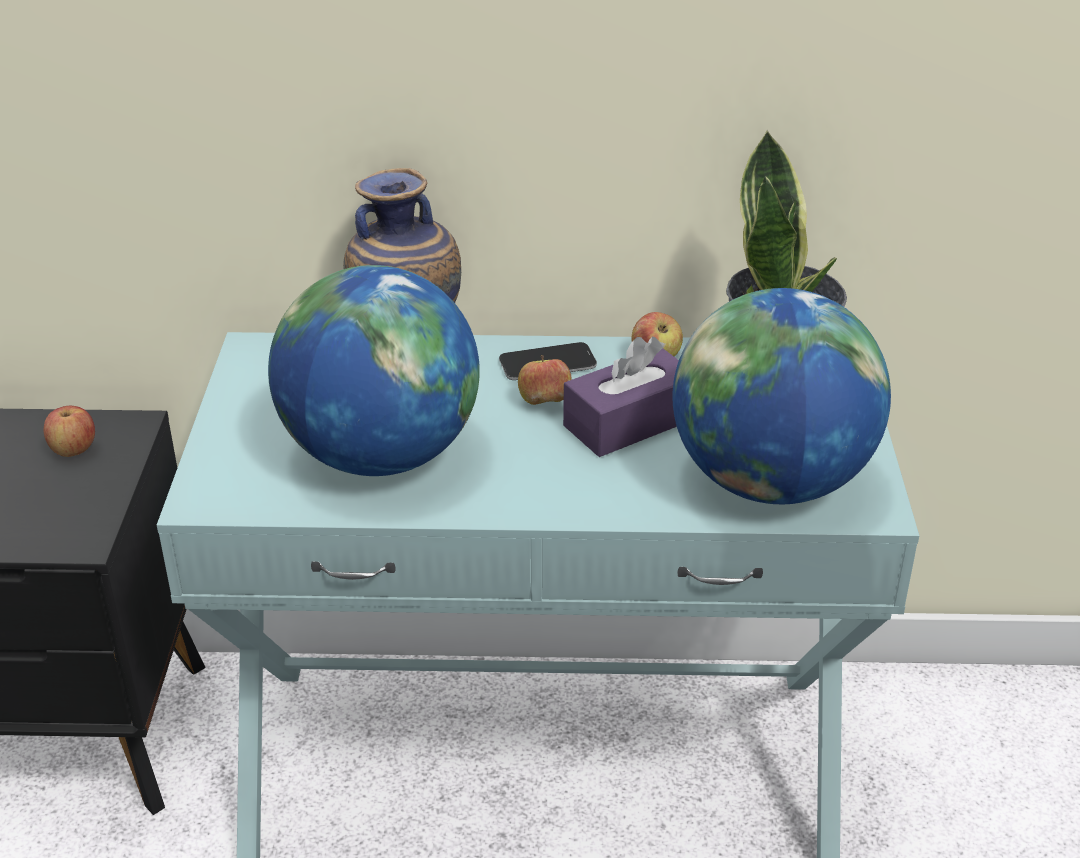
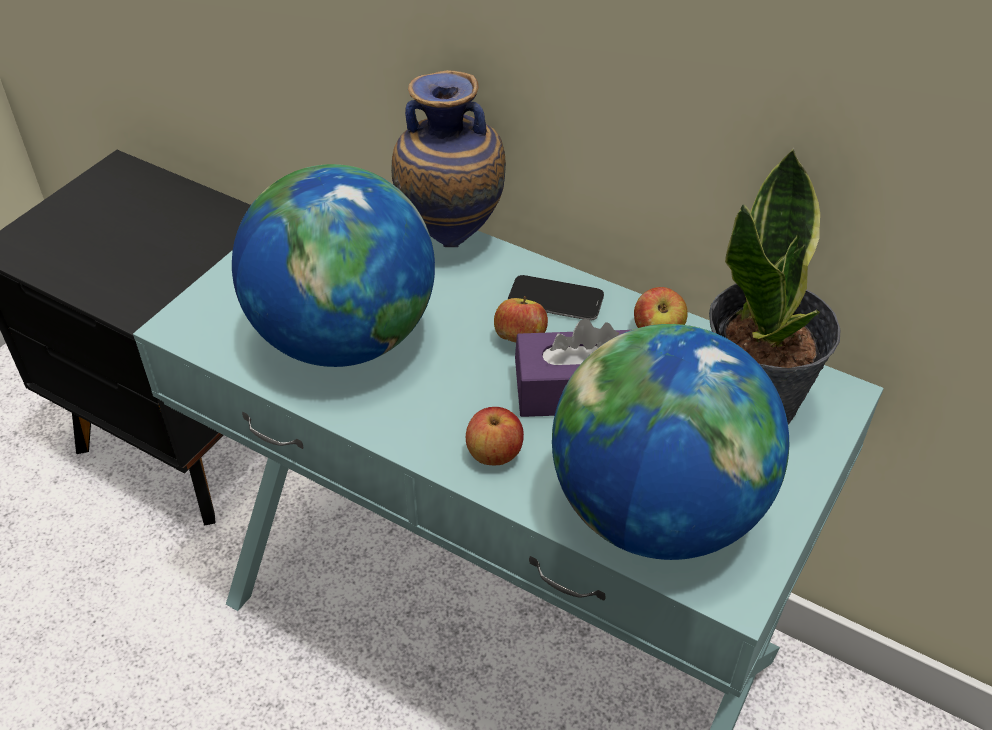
camera: 30 degrees right, 10 degrees up
(73, 450) = (194, 229): apple -> apple (494, 454)

